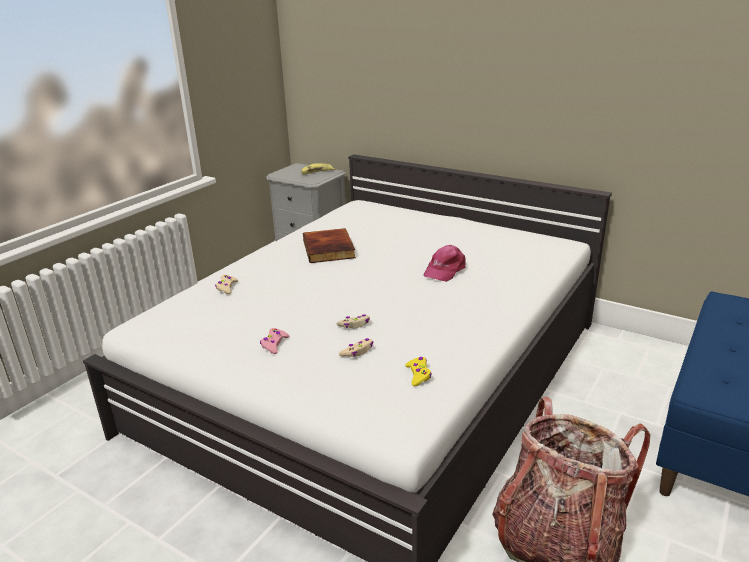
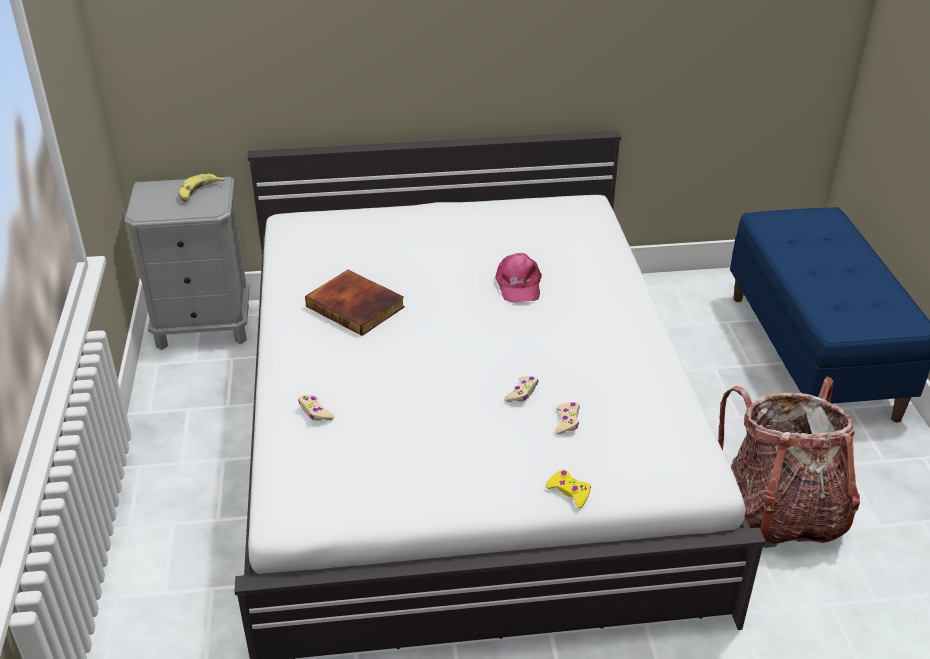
camera: 40 degrees left, 10 degrees up
(274, 344) = (477, 454): pink game controller -> none
(418, 375) = (649, 418): yellow game controller -> yellow game controller (569, 492)

